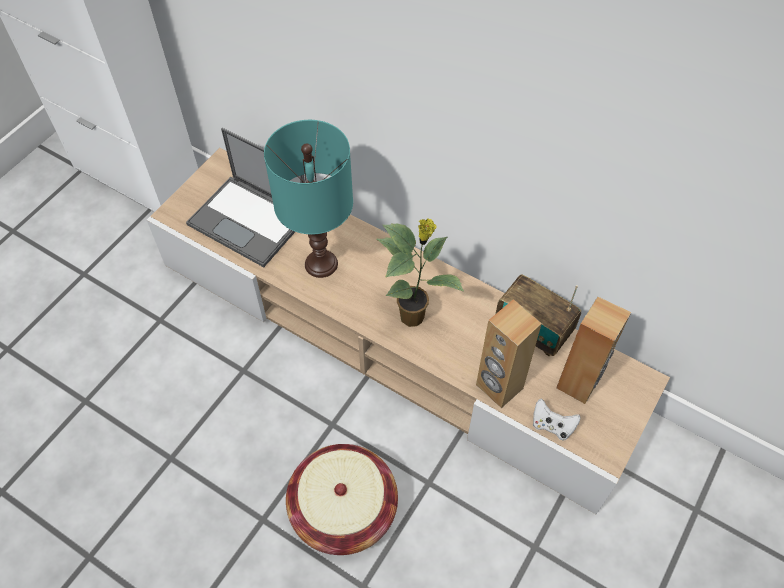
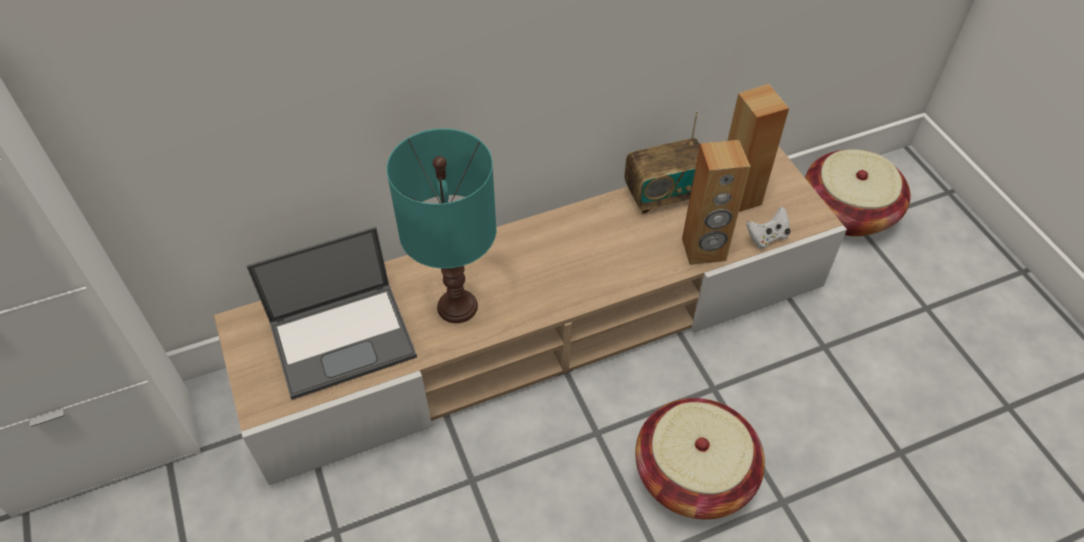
camera: 55 degrees left, 5 degrees down
(414, 316) = (581, 268): potted plant -> none
(704, 495) = (848, 211): none -> basket

